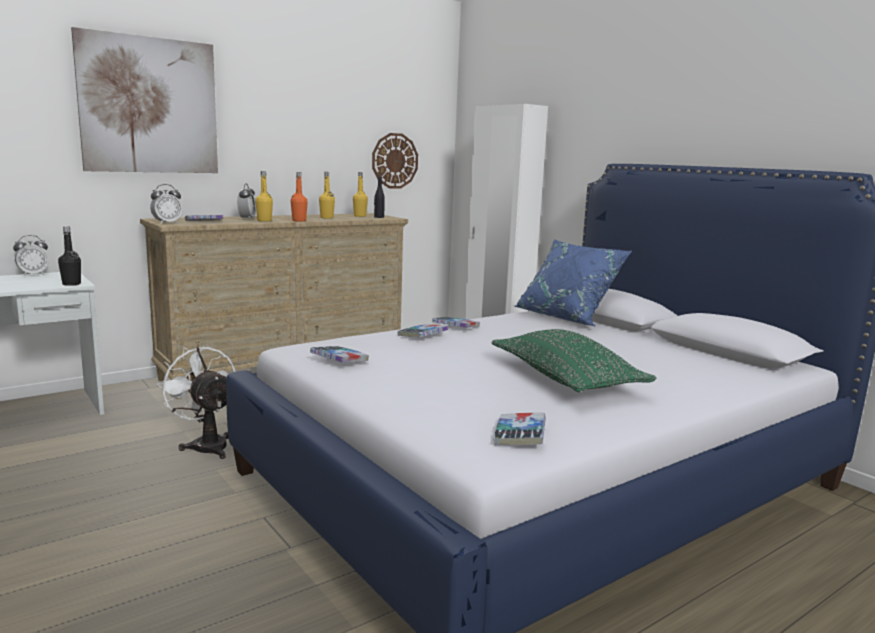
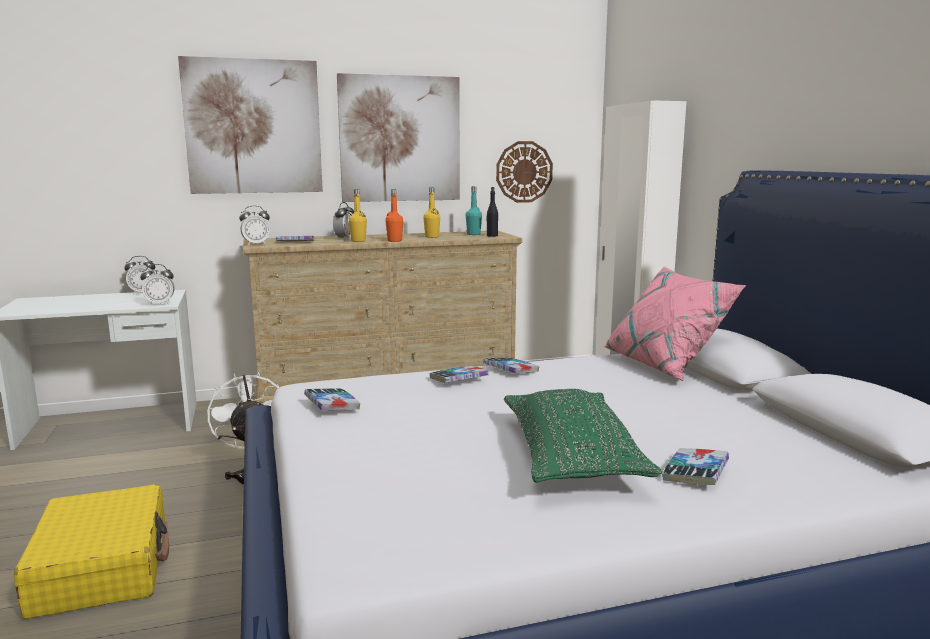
camera: 20 degrees right, 0 degrees up
(71, 284) = (160, 304): black bottle -> alarm clock
(115, 537) = (102, 567): none -> yellow suitcase
(289, 125) = (400, 139): none -> picture
(360, 216) = (473, 234): yellow bottle -> turquoise bottle
(520, 435) = (426, 534): book -> book (695, 473)
(567, 317) = (665, 365): blue pillow -> pink pillow

